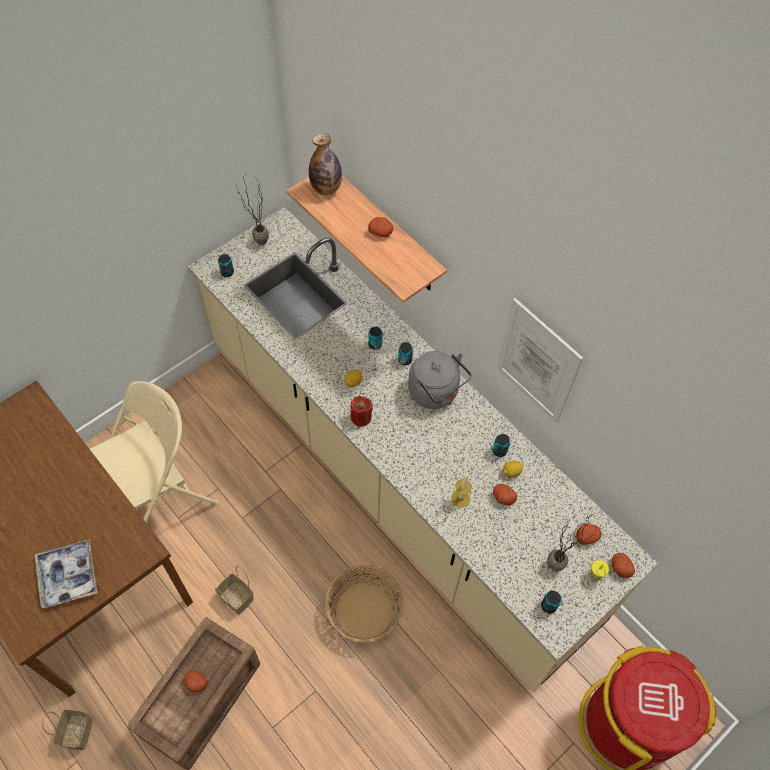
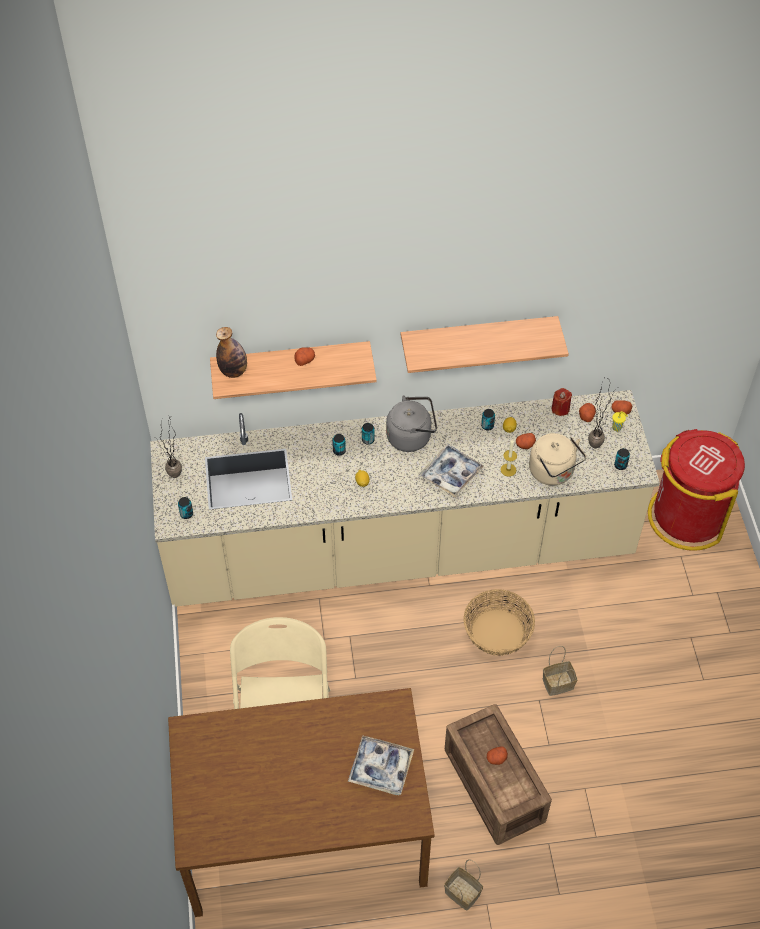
camera: 55 degrees left, 5 degrees down
(238, 598) = (425, 716): basket -> basket (558, 683)
(361, 417) = (397, 494): red candle -> red candle (560, 409)
(417, 450) = (451, 474): none -> tray
(489, 543) = (553, 473): none -> beige kettle
(537, 362) = (478, 338): picture -> shelf

